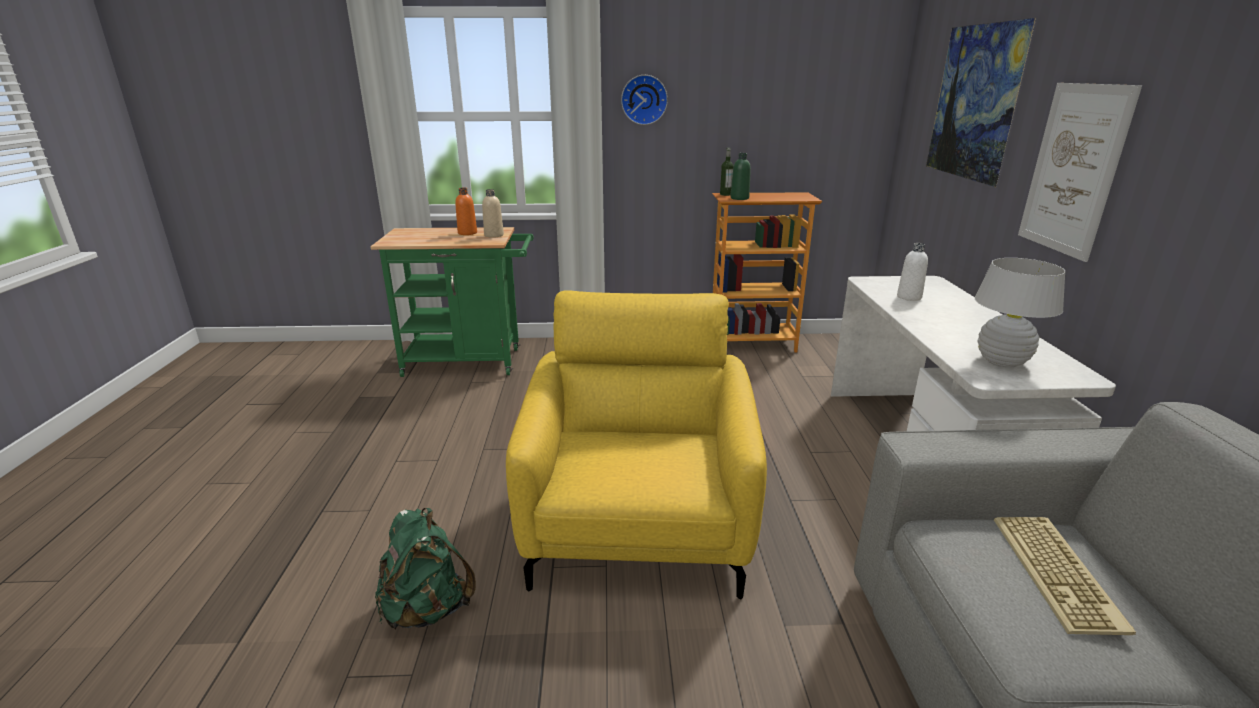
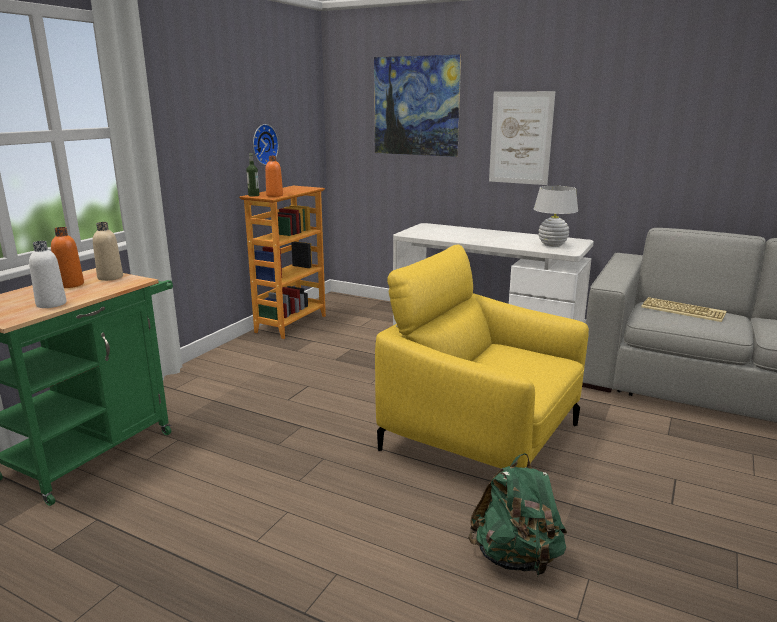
camera: 60 degrees left, 5 degrees down
(644, 99) = (176, 112): wall clock -> wall clock (263, 144)
(739, 198) = (274, 195): green bottle -> orange bottle
(909, 297) = (447, 234): white bottle -> white bottle (51, 304)

